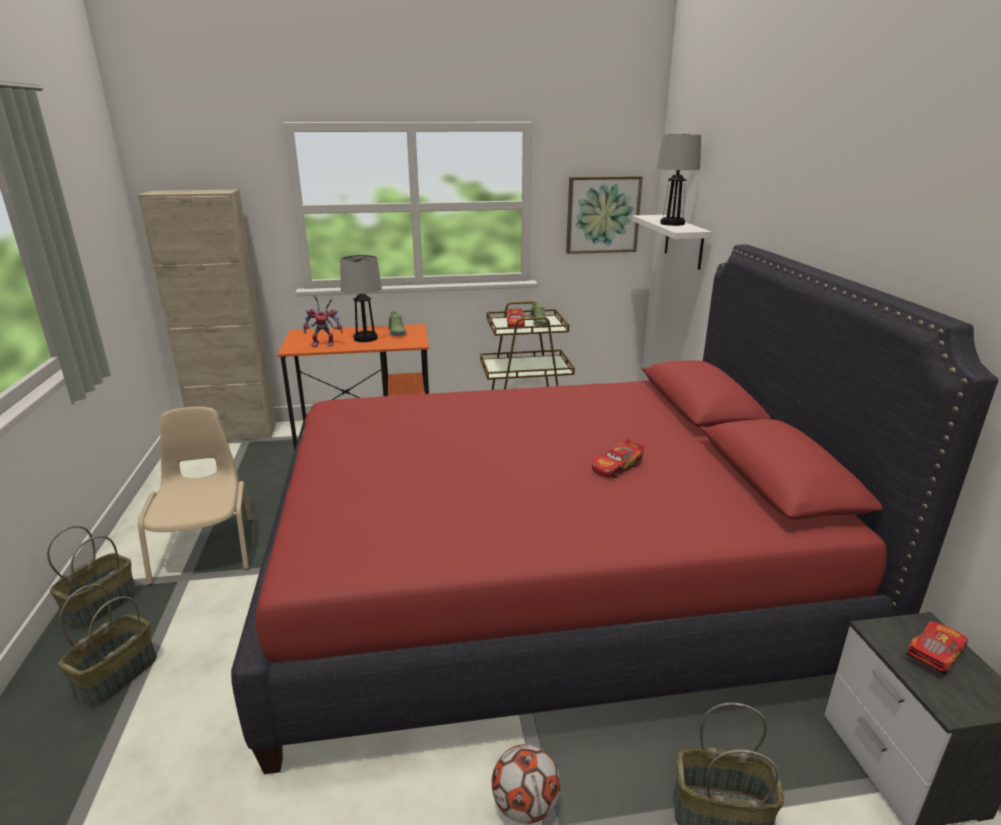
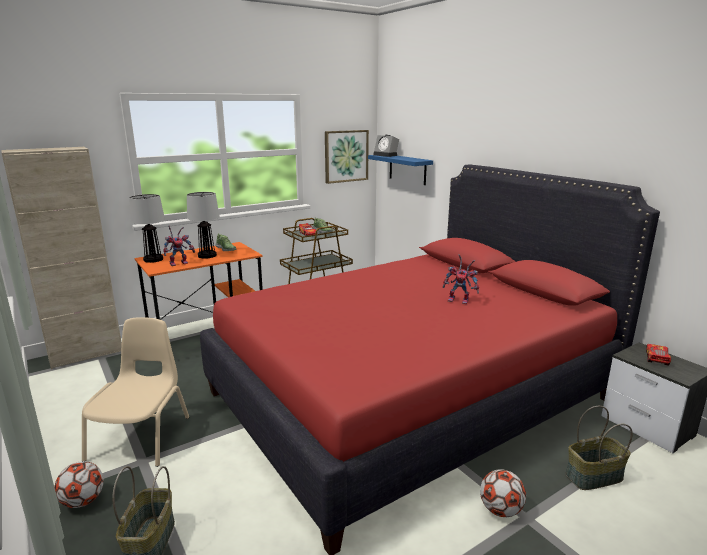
camera: 25 degrees left, 5 degrees down
(101, 605) = (83, 501): basket -> football
(206, 548) = (142, 437): beige chair -> beige chair turned 45 degrees clockwise
(616, 467) = (460, 300): toy car -> toy robot
(658, 217) = (386, 155): none -> alarm clock
(671, 223) = (402, 158): table lamp -> table lamp (153, 259)
(684, 241) = (407, 169): white shelf -> blue shelf

